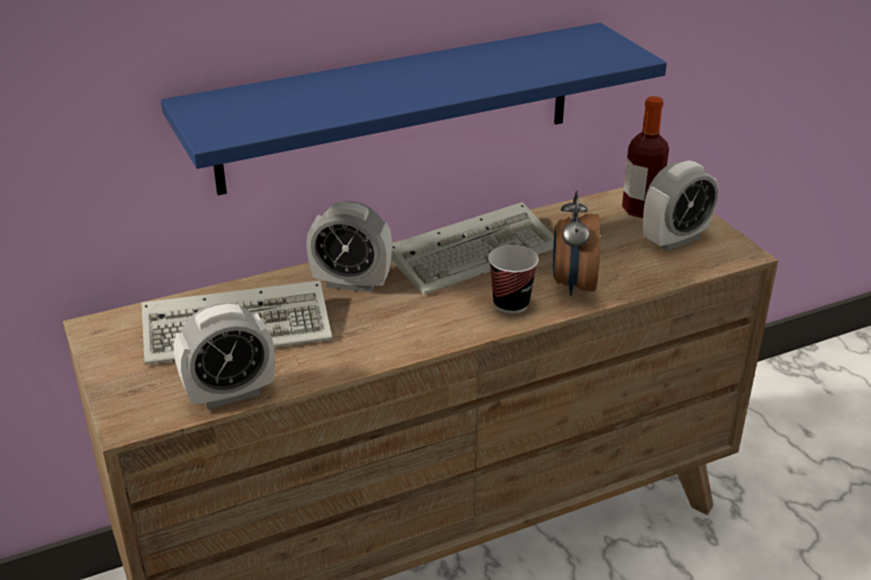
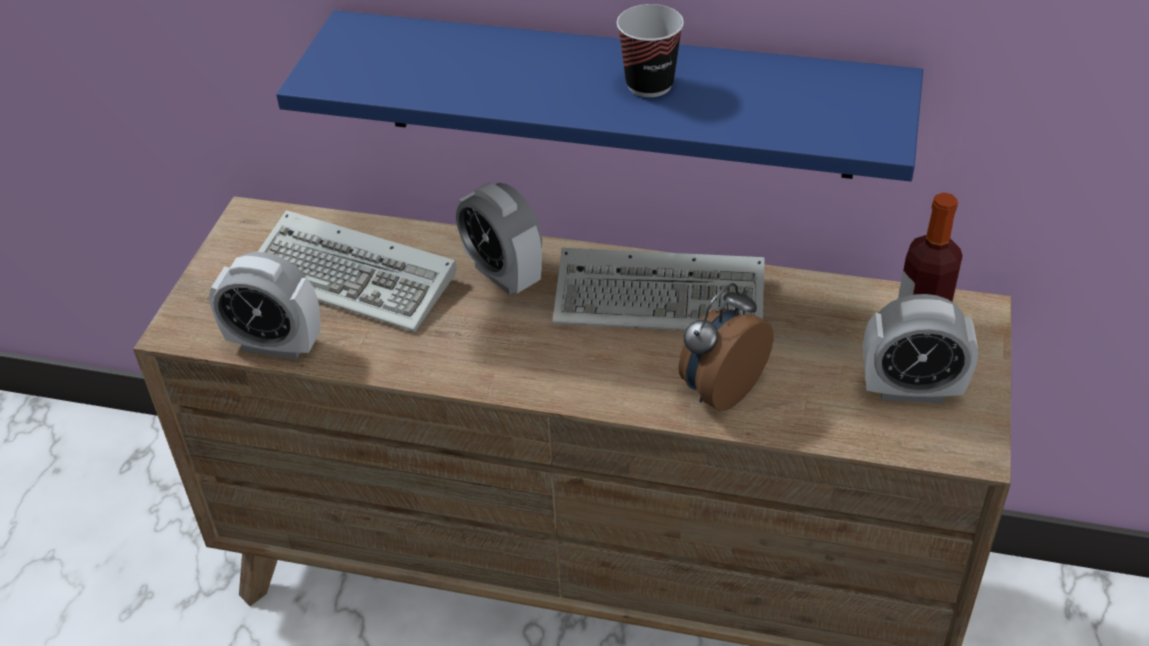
camera: 40 degrees right, 10 degrees up
(511, 304) = (626, 379): cup -> cup (649, 84)

